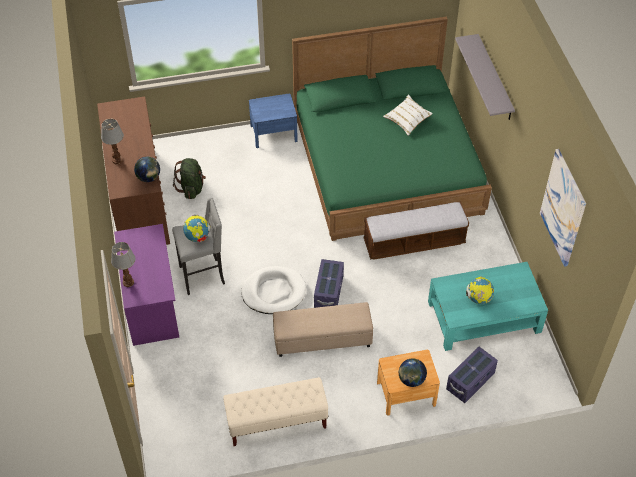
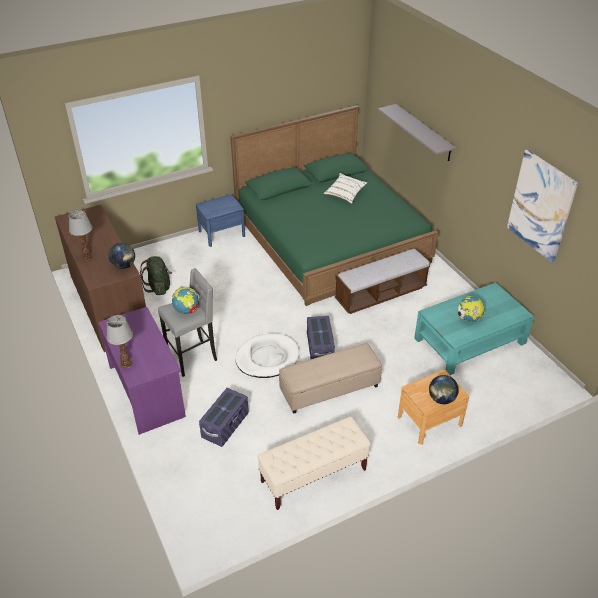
camera: 15 degrees left, 10 degrees down
(470, 381) = (484, 397): purple storage box -> purple storage box (225, 425)

